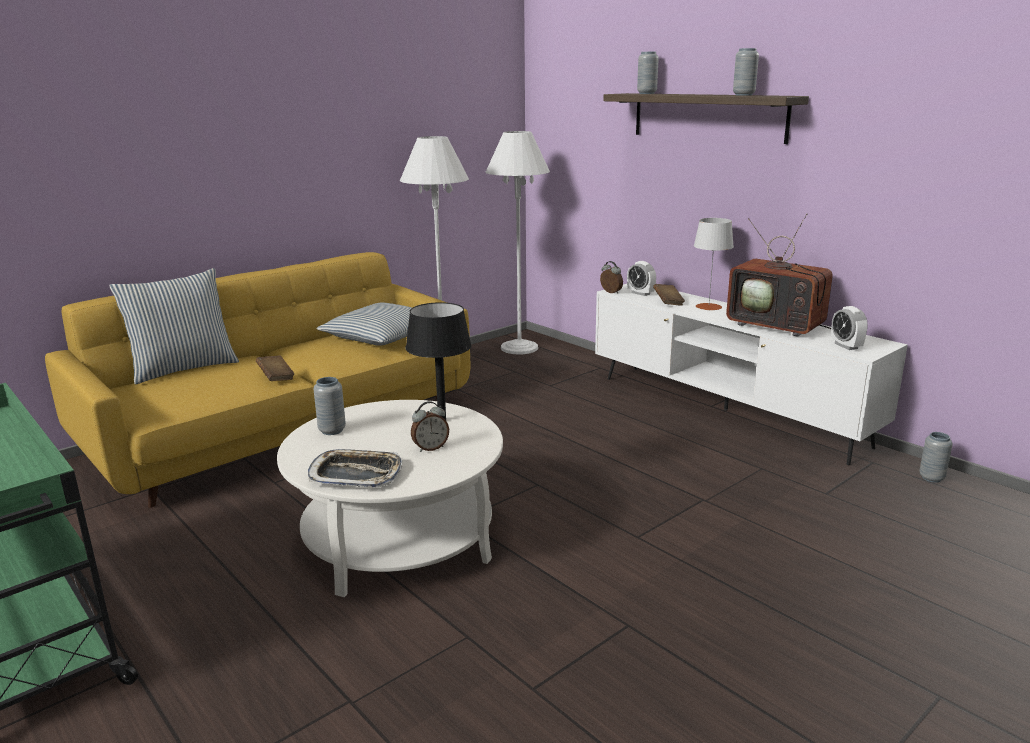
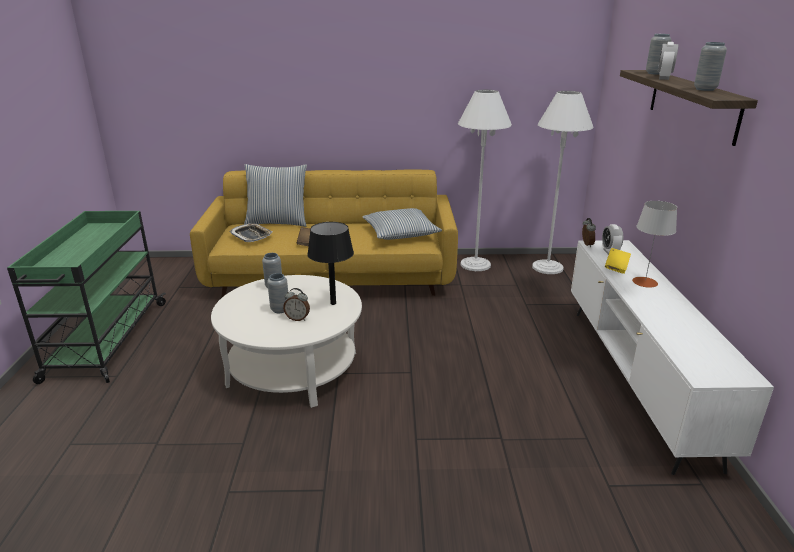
camera: 40 degrees right, 5 degrees up
(356, 474) = (240, 318): tray -> tray (251, 236)
(668, 302) = (616, 267): brown book -> yellow book
(779, 326) = (673, 321): television -> none
(846, 346) = (699, 363): alarm clock -> alarm clock (664, 78)
(931, 478) = (740, 528): grey vase -> grey vase (280, 310)

